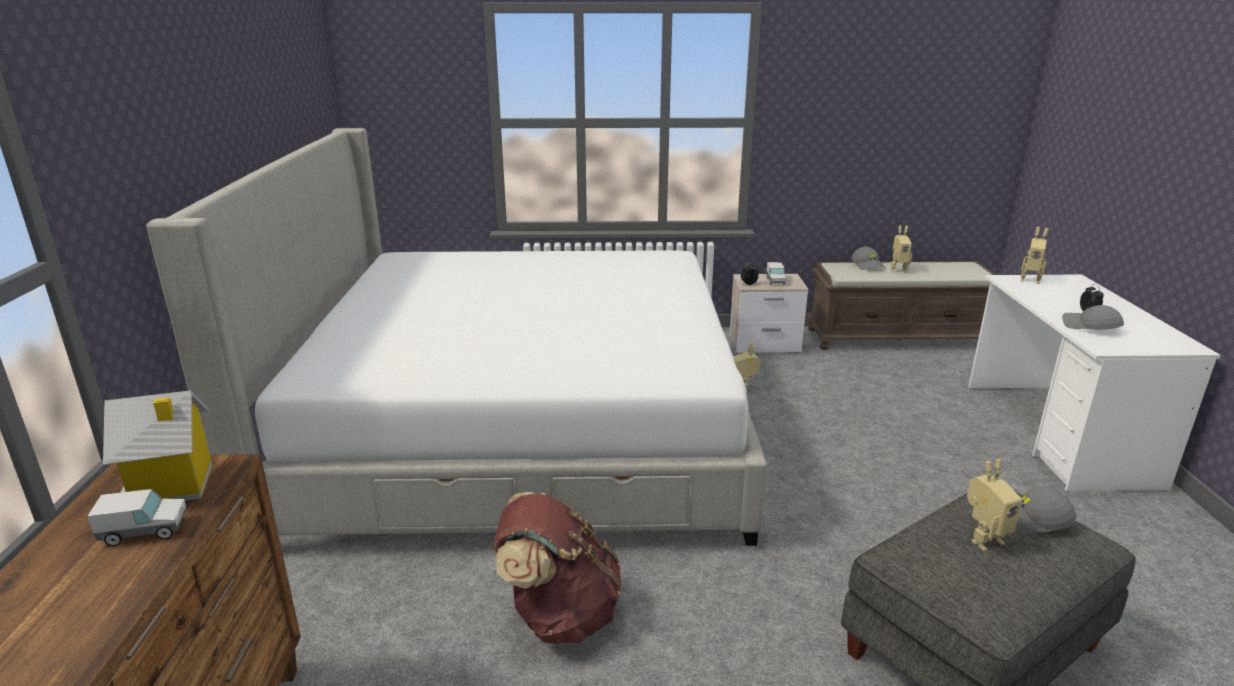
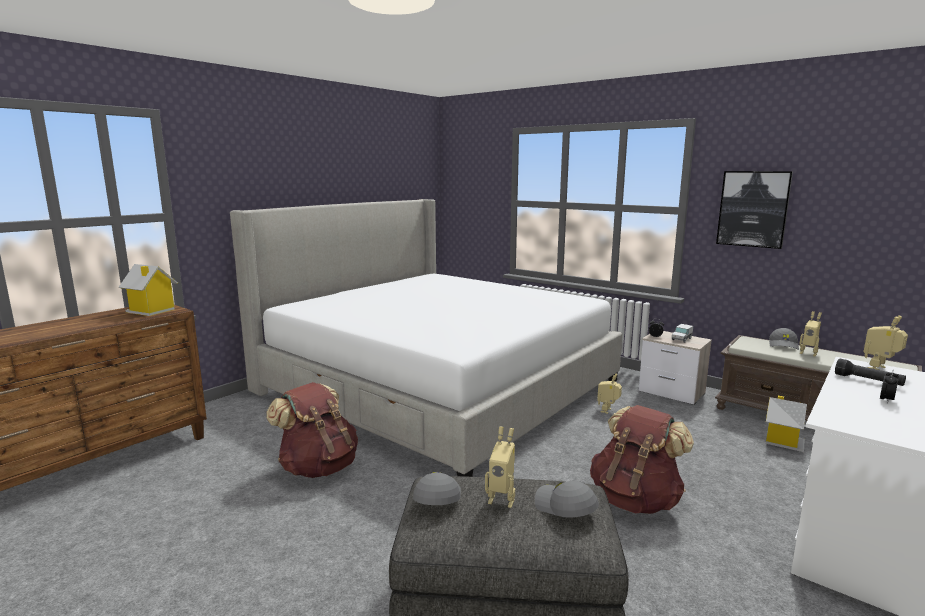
camera: 40 degrees right, 10 degrees down
(144, 531) = (118, 318): toy truck -> none
(829, 116) = (753, 209): none -> picture
(899, 480) = (635, 500): none -> brown backpack
(908, 367) = (782, 441): none -> toy house
(1030, 280) = (880, 369): toy robot -> toy robot turned 75 degrees clockwise
(1047, 296) = (868, 381): none -> black flashlight
(1089, 327) = (856, 407): grey cap -> grey cap (436, 497)

